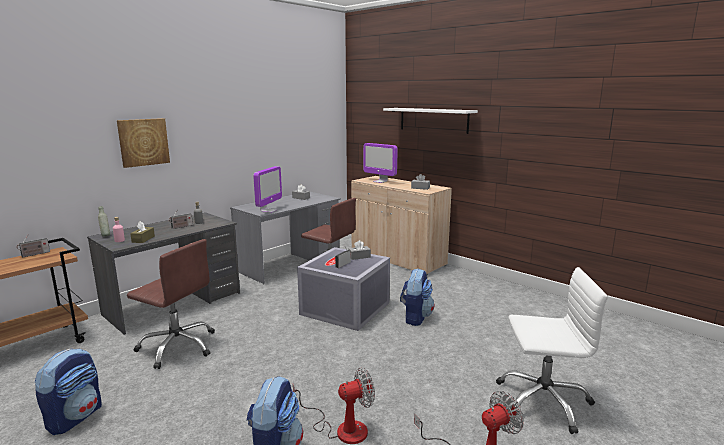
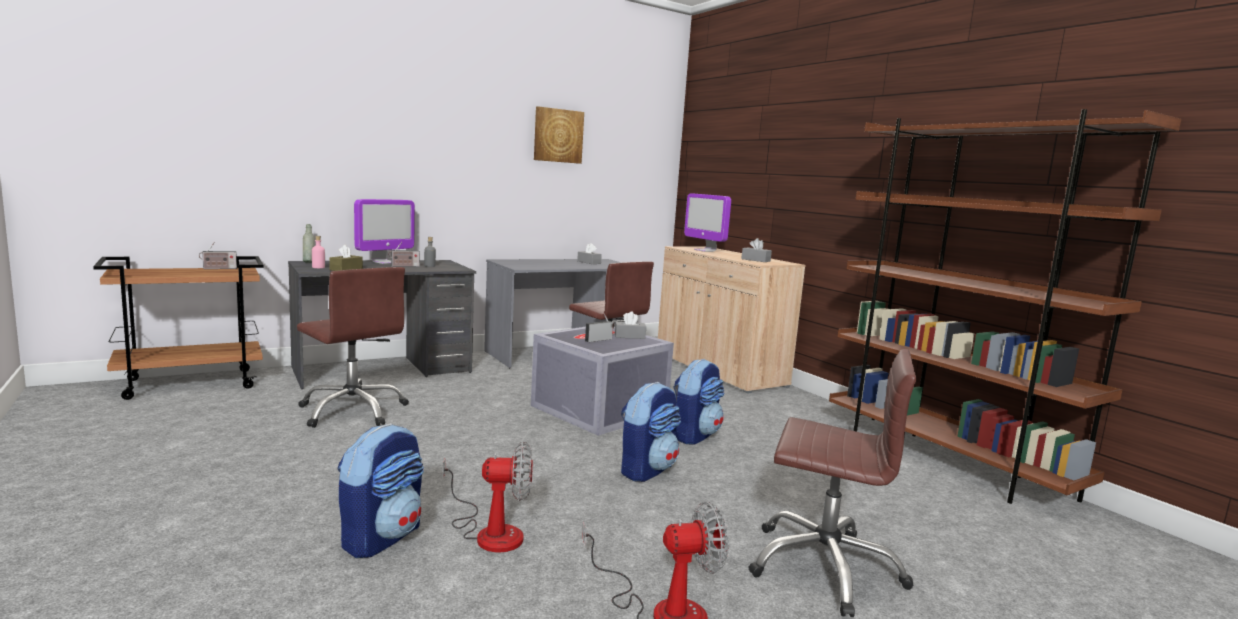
camera: 15 degrees right, 5 degrees down
(75, 417) = (184, 453): backpack -> backpack (646, 470)
(143, 142) = (378, 153): picture -> picture (558, 135)
(268, 211) = (530, 267): monitor -> monitor (384, 262)
(433, 120) = (789, 162): white shelf -> none
(543, 401) = (824, 566): white office chair -> brown office chair
(559, 305) = (945, 460): none -> brown bookcase

